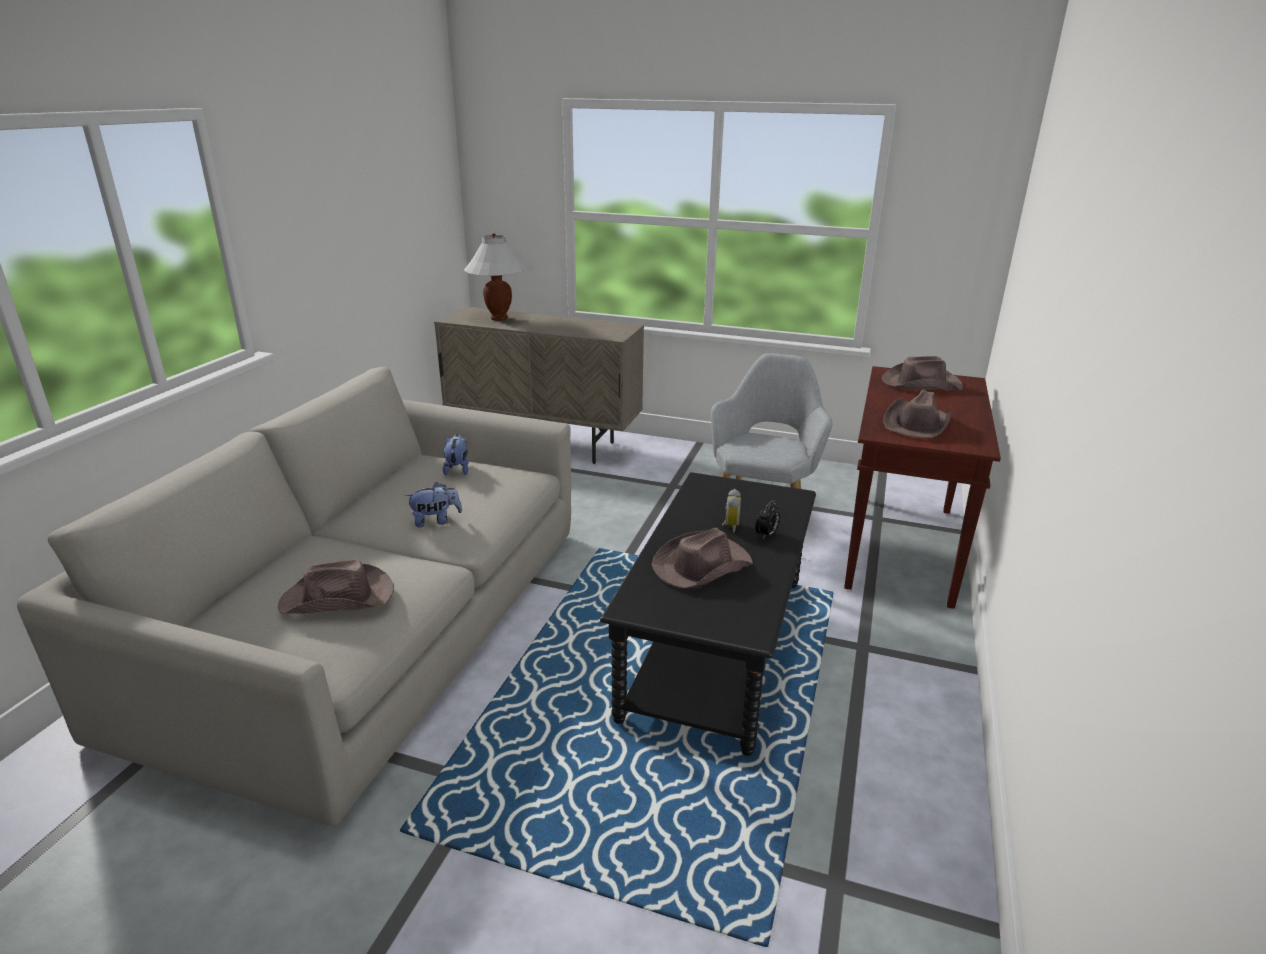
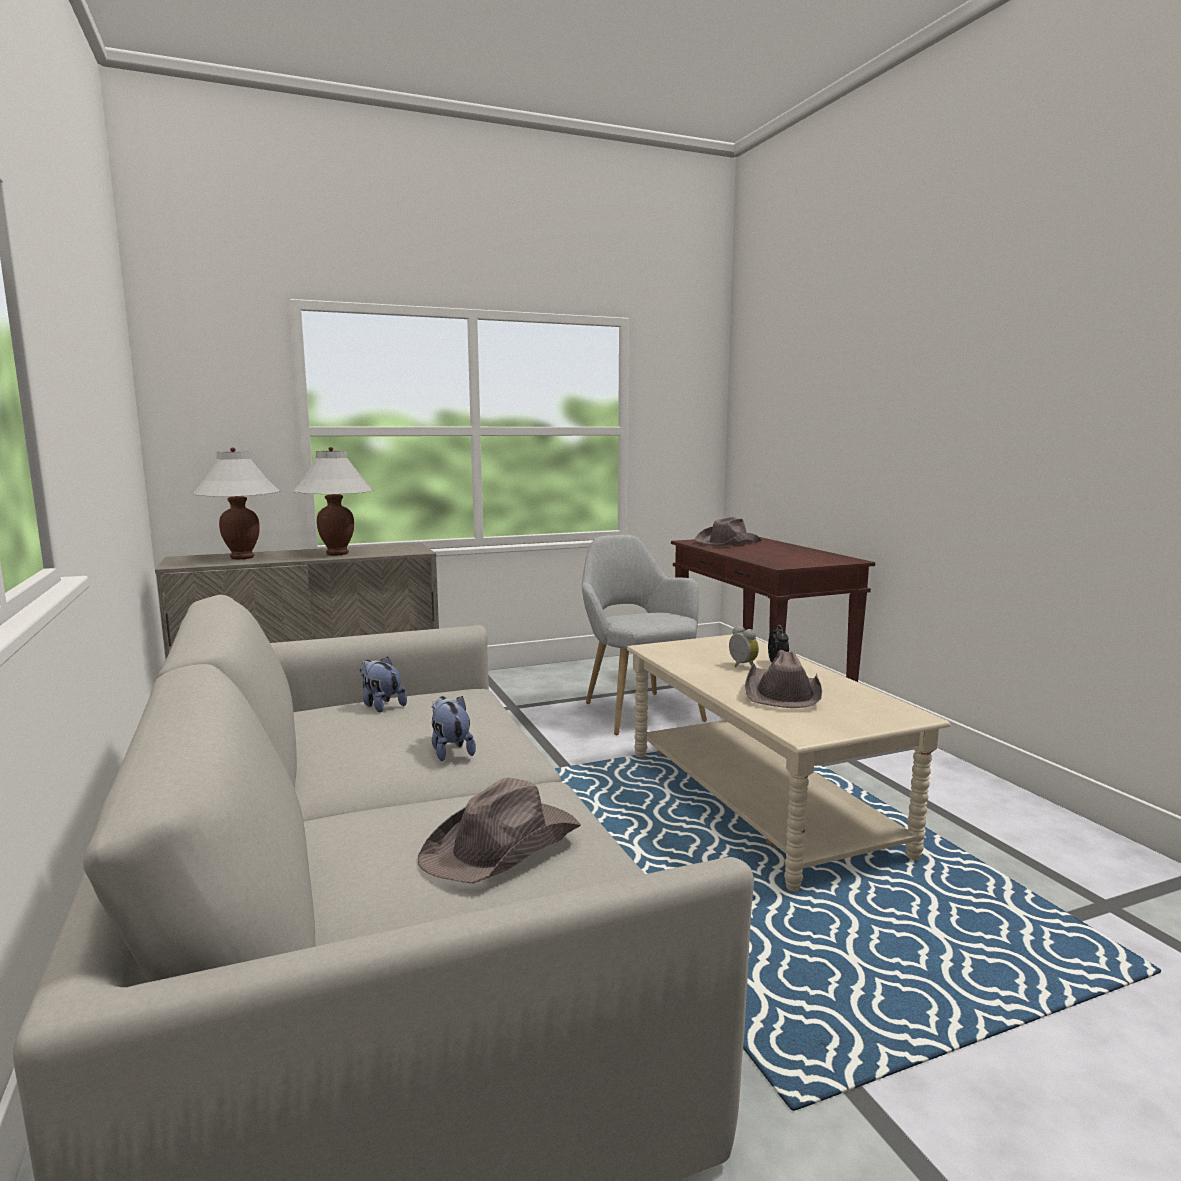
camera: 40 degrees left, 15 degrees down
(436, 521) = (450, 751): plush toy -> plush toy turned 60 degrees counterclockwise
(560, 327) = (337, 553): none -> white table lamp
(716, 645) = (758, 801): black coffee table -> beige coffee table
(917, 424) = (786, 557): brown hat -> none

